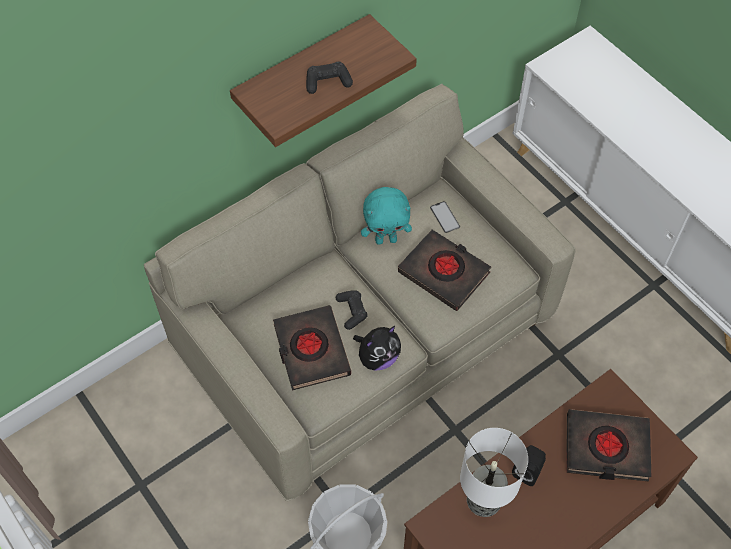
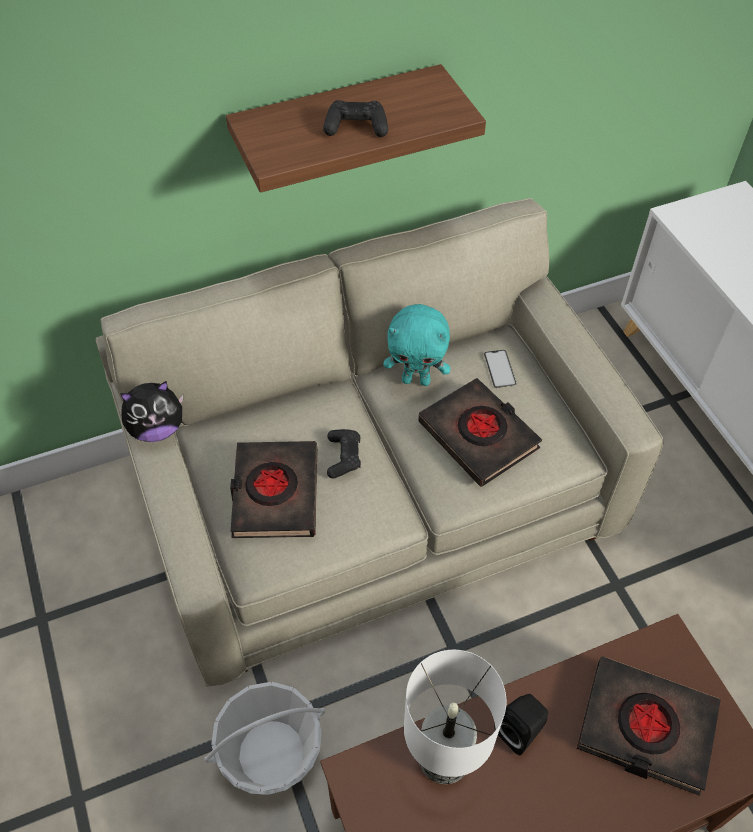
camera: 15 degrees right, 5 degrees down
(378, 357) = (358, 523): plush toy -> plush toy (157, 429)

